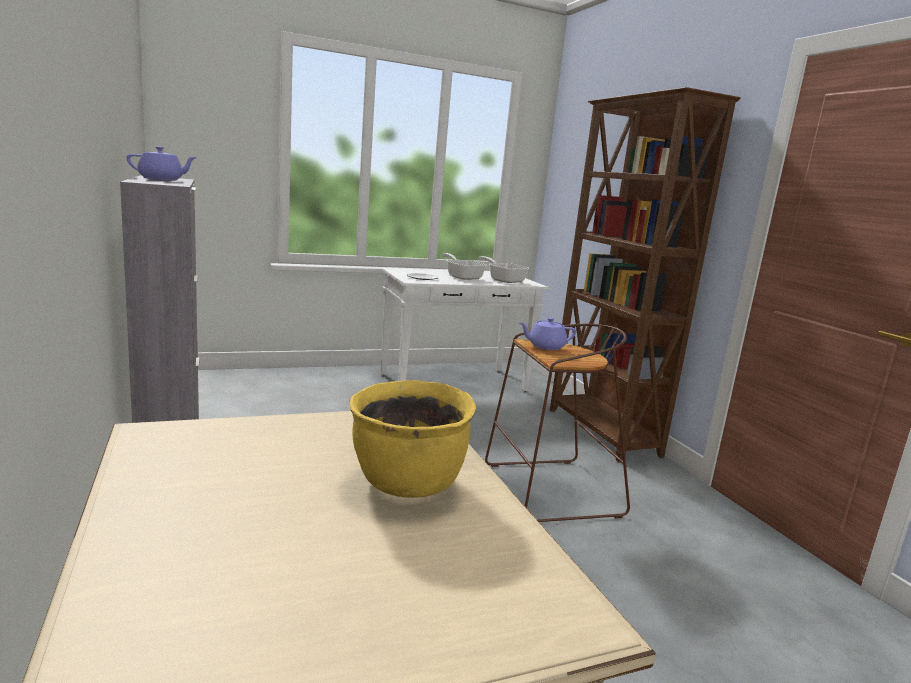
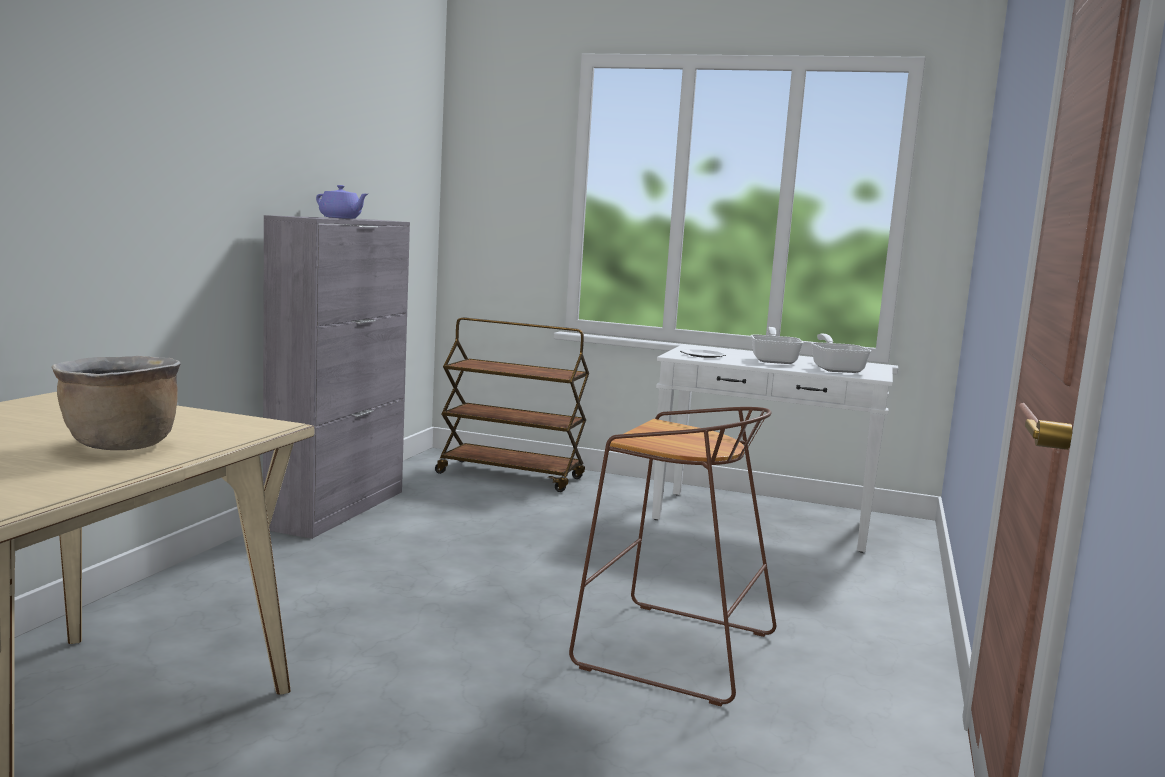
camera: 40 degrees right, 5 degrees down
(258, 384) = (511, 476): none -> brown cart
(407, 484) = (119, 446): yellow cooking pot -> brown cooking pot
(545, 346) = (669, 429): purple teapot -> none
(602, 432) = (896, 623): brown bookcase -> none

